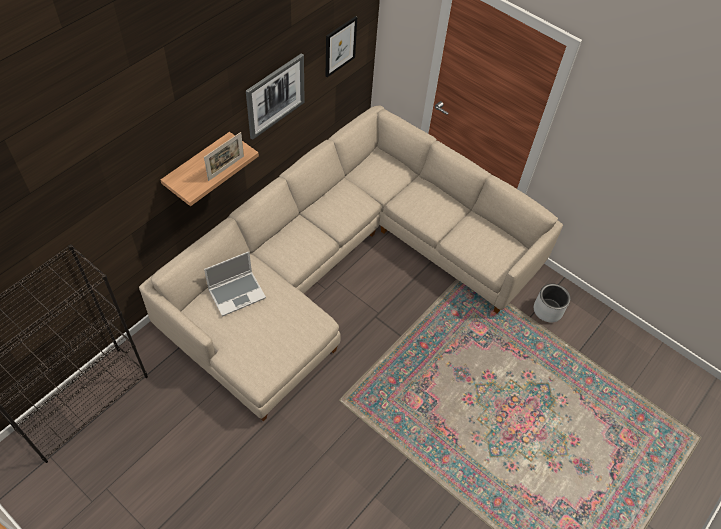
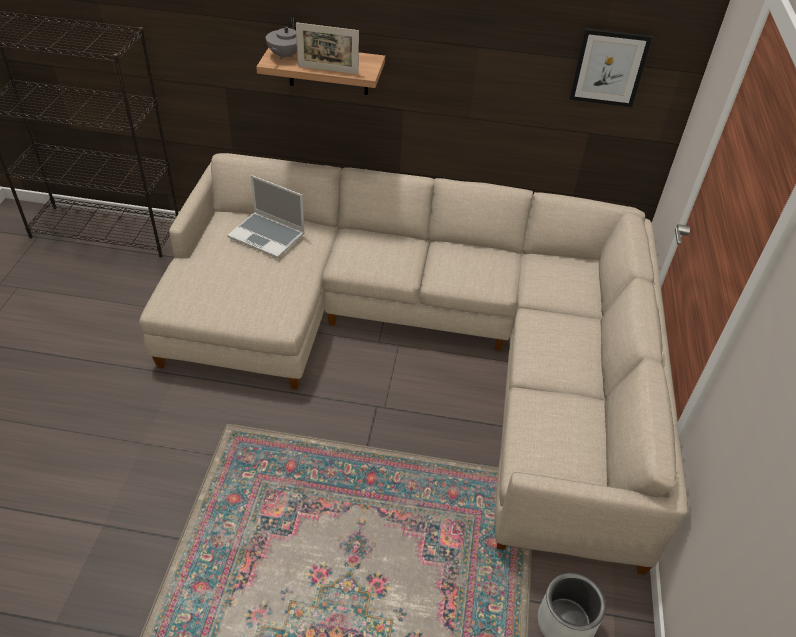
camera: 60 degrees right, 10 degrees down
(187, 181) = (284, 55): none -> grey teapot
(275, 96) = (471, 60): picture -> none

